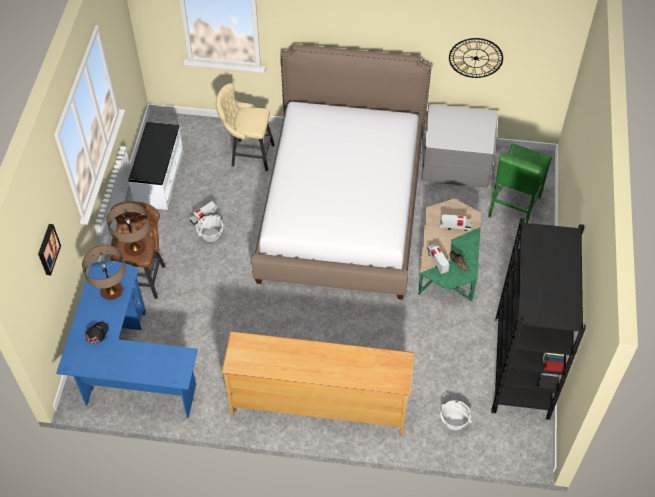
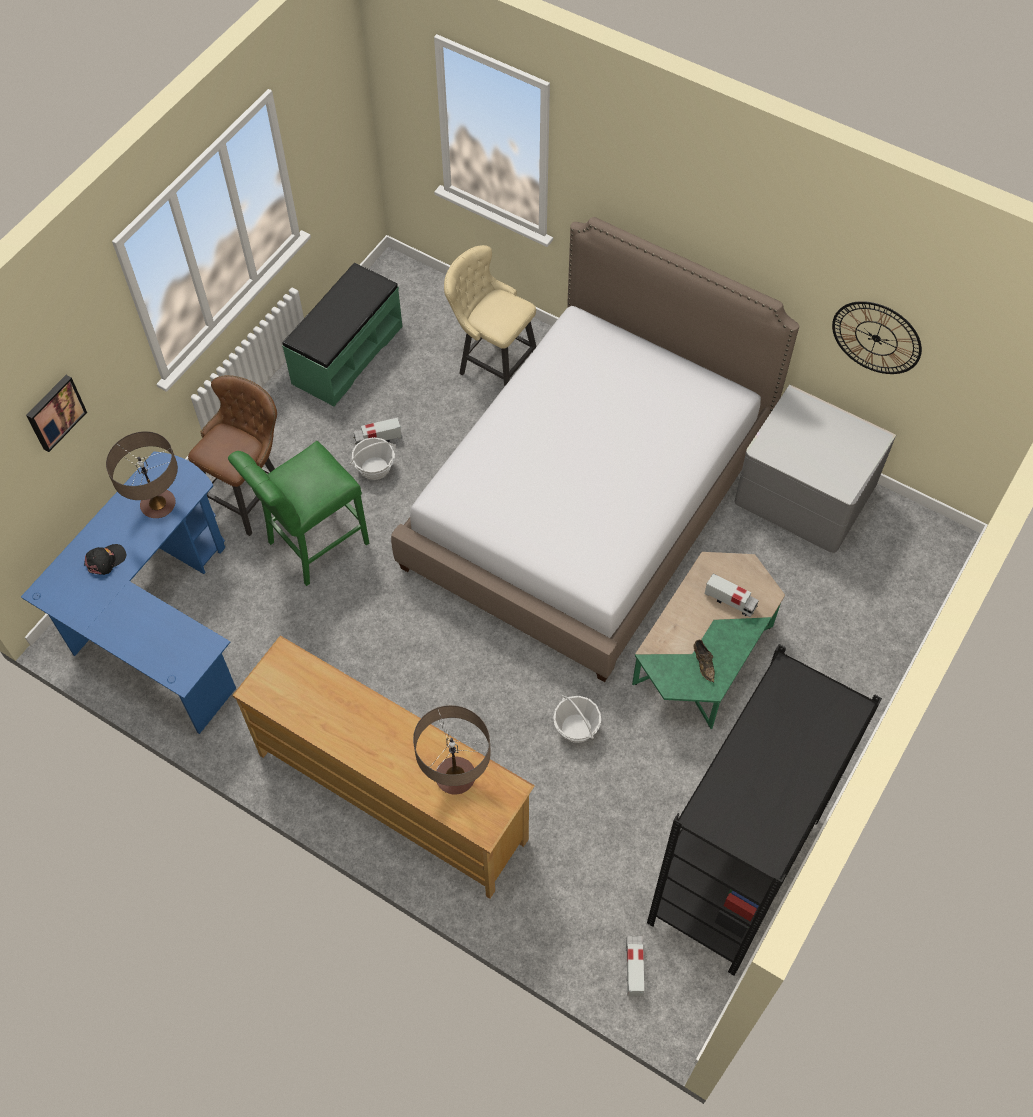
camera: 25 degrees right, 5 degrees up
(135, 248) = (228, 452): table lamp -> table lamp (455, 777)
(159, 178) = (346, 354): white bench -> green bench
(437, 261) = (671, 647): toy truck -> toy truck (634, 968)
(454, 421) = (581, 910): basket -> basket (576, 728)
(512, 209) = (857, 604): green stool -> green stool (313, 545)

